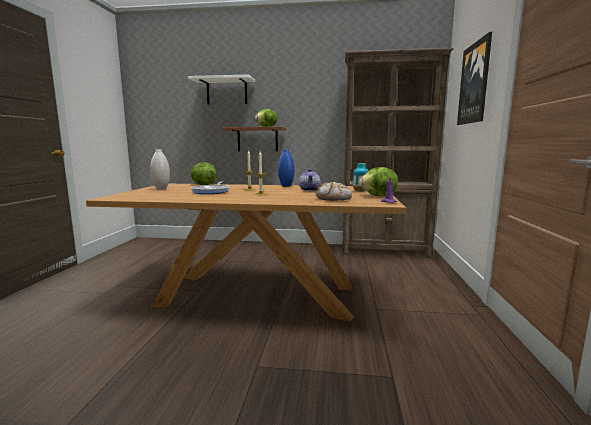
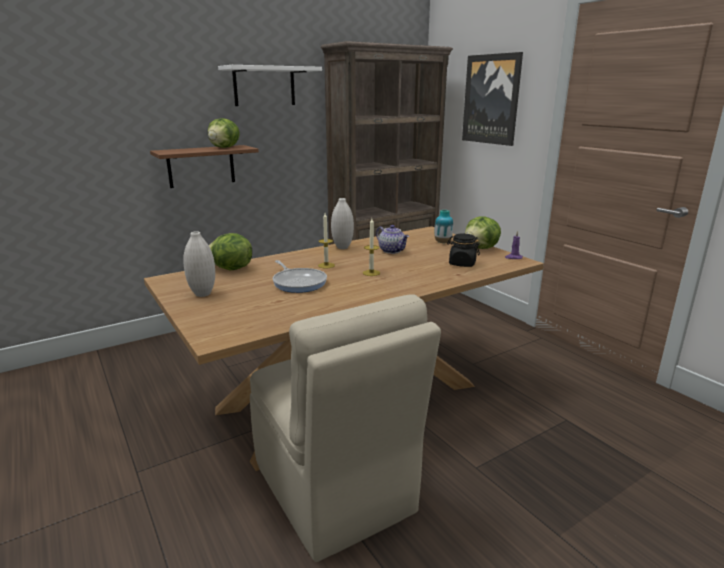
camera: 40 degrees left, 10 degrees up
(163, 333) = (334, 491): none -> beige chair
(226, 92) = (138, 86): white shelf -> white shelf (264, 86)
(286, 186) = (342, 247): blue vase -> white vase
(333, 199) = (462, 264): bread -> black jar

